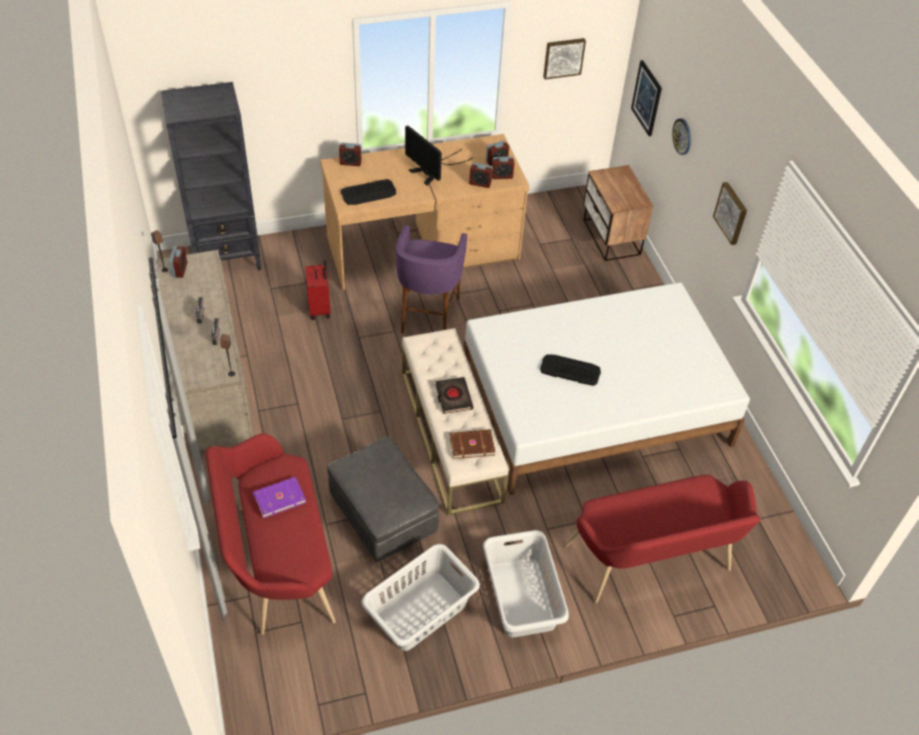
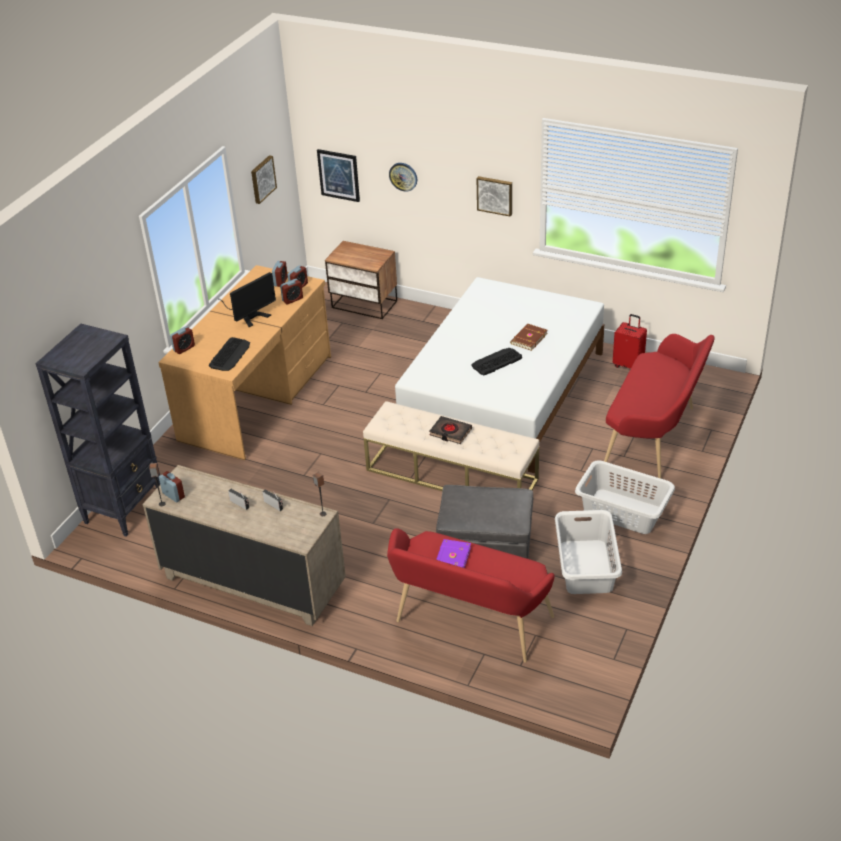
camera: 45 degrees left, 10 degrees down
(320, 309) = (248, 482): red suitcase -> red suitcase (628, 365)
(428, 315) = (326, 428): purple stool -> none
(432, 171) = (249, 314): monitor -> monitor turned 45 degrees counterclockwise
(471, 444) = (502, 445): brown book -> brown book (528, 338)

